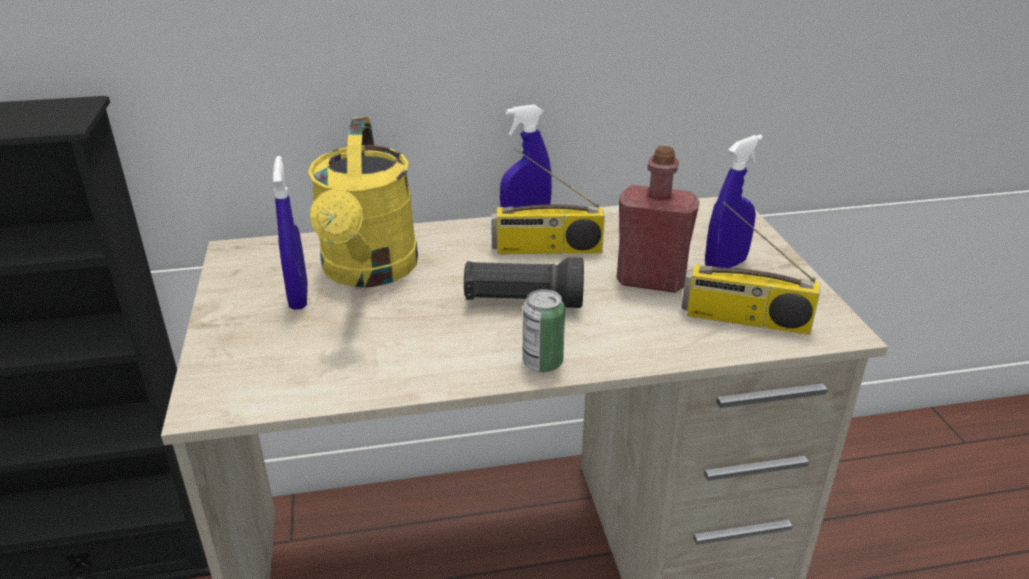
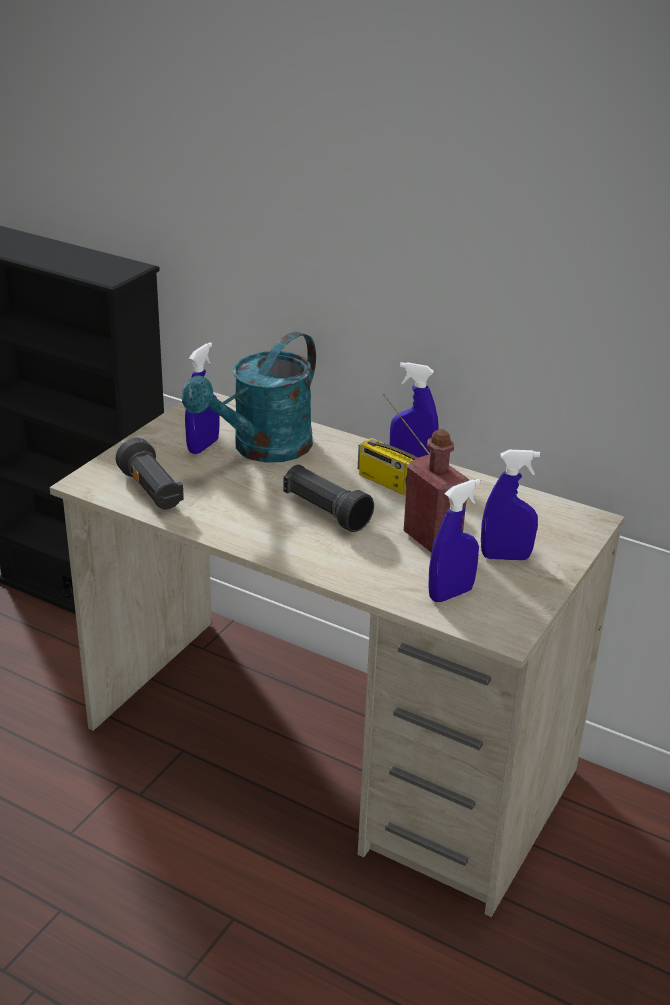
camera: 40 degrees right, 0 degrees up
(310, 373) = (152, 492): none -> black flashlight
(368, 272) = (262, 449): yellow watering can -> turquoise watering can
(542, 363) = (279, 551): can -> none
(744, 319) = (451, 594): radio -> blue spray bottle

